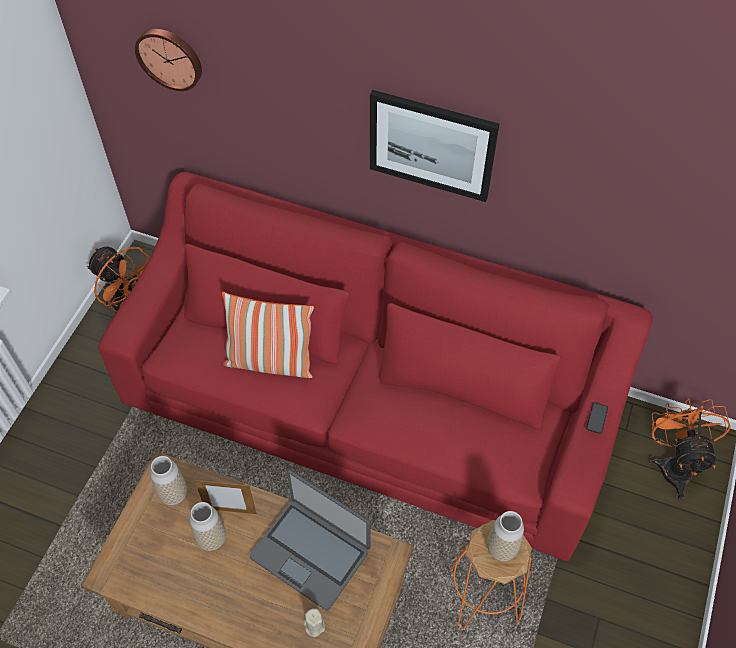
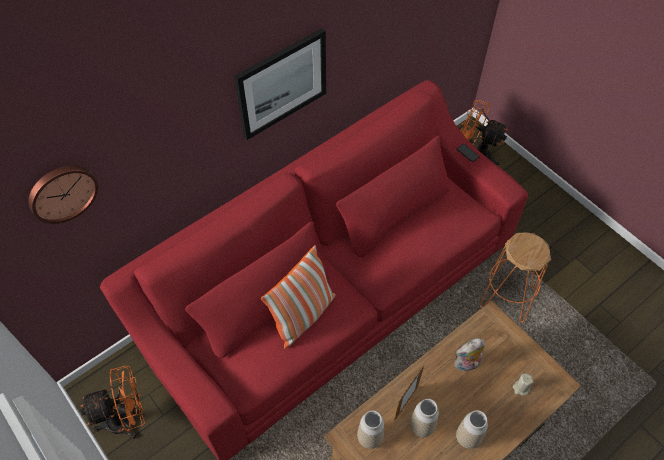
camera: 60 degrees left, 0 degrees up
(311, 553) = (466, 365): laptop -> plush toy
(502, 548) = (528, 248): vase -> vase (467, 437)

